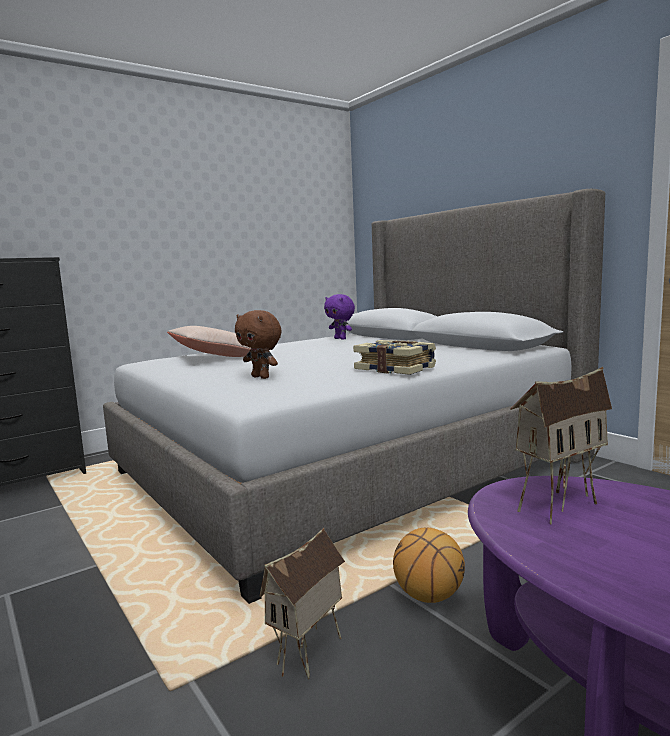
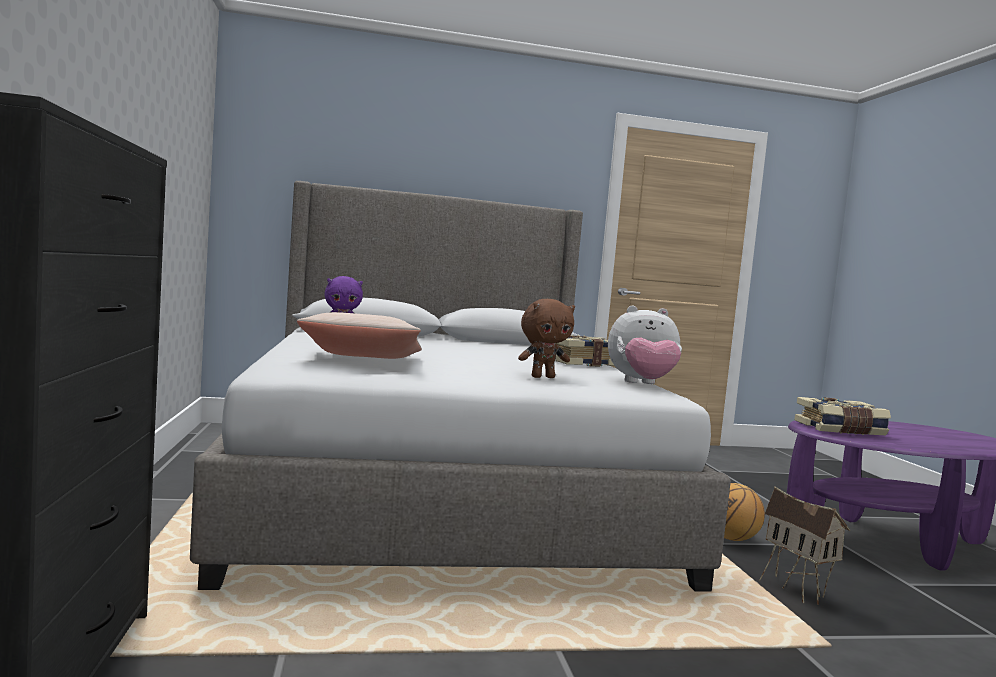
camera: 65 degrees left, 5 degrees down
(307, 391) = (642, 384): none -> plush toy
(556, 503) = (840, 430): toy house -> book

